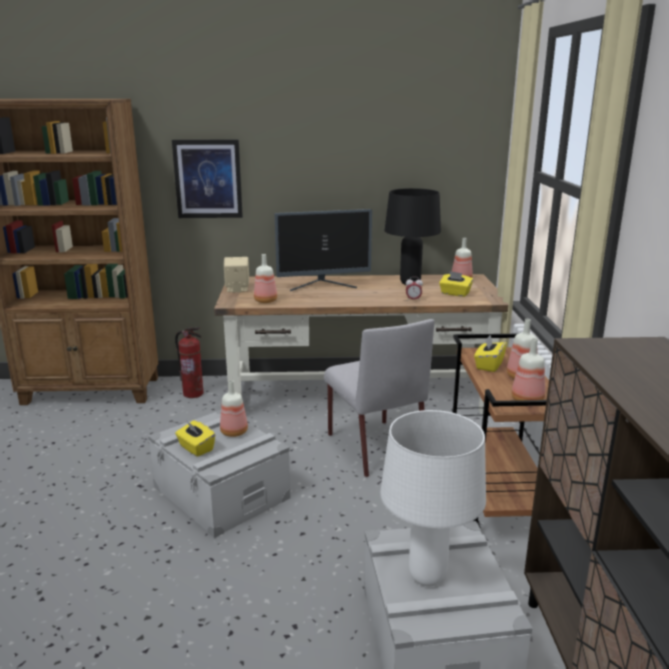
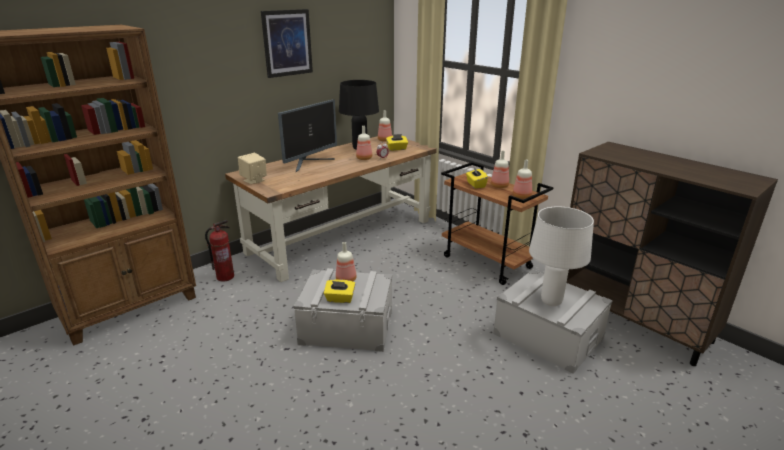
camera: 40 degrees left, 5 degrees up
(208, 179) = (200, 92): picture -> picture (287, 43)
(265, 301) = (293, 183): bottle -> bottle (363, 158)
(374, 446) = (395, 262): grey chair -> none

